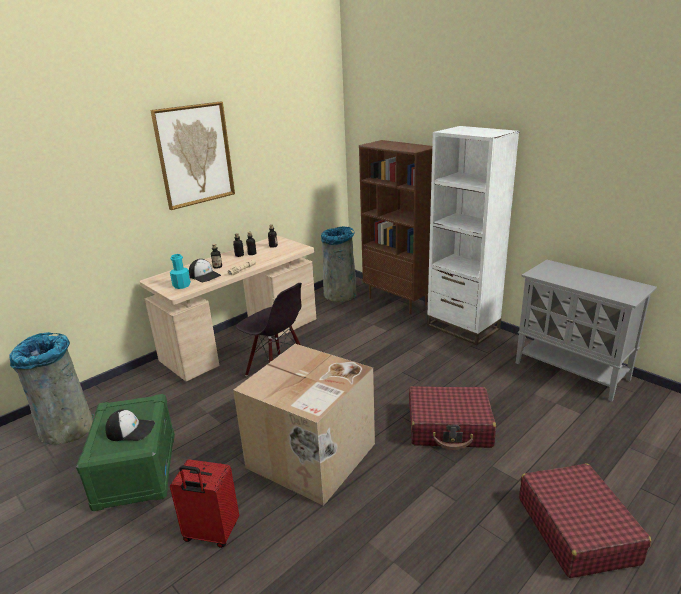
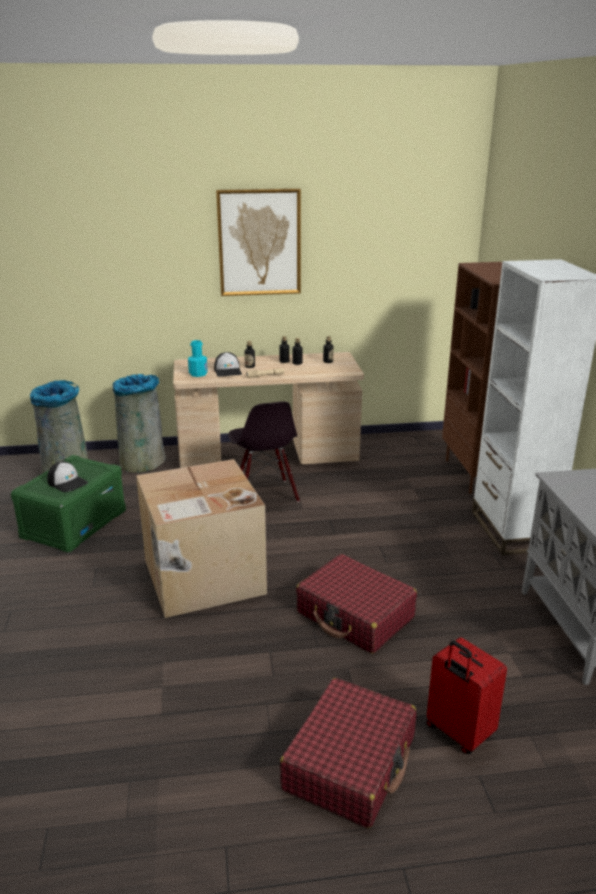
camera: 35 degrees right, 0 degrees up
(211, 534) = (69, 593): red suitcase -> red suitcase (458, 732)
(340, 294) = (419, 445): grey trash can -> grey trash can (143, 462)

